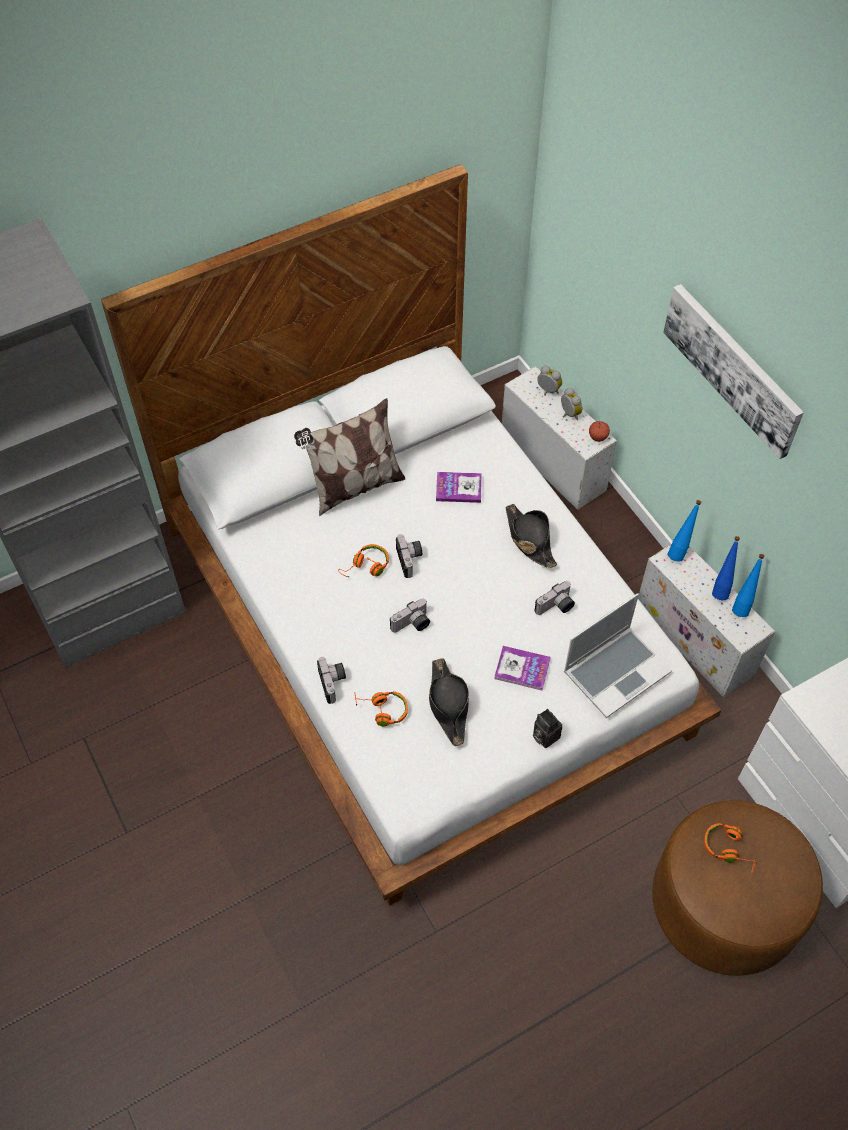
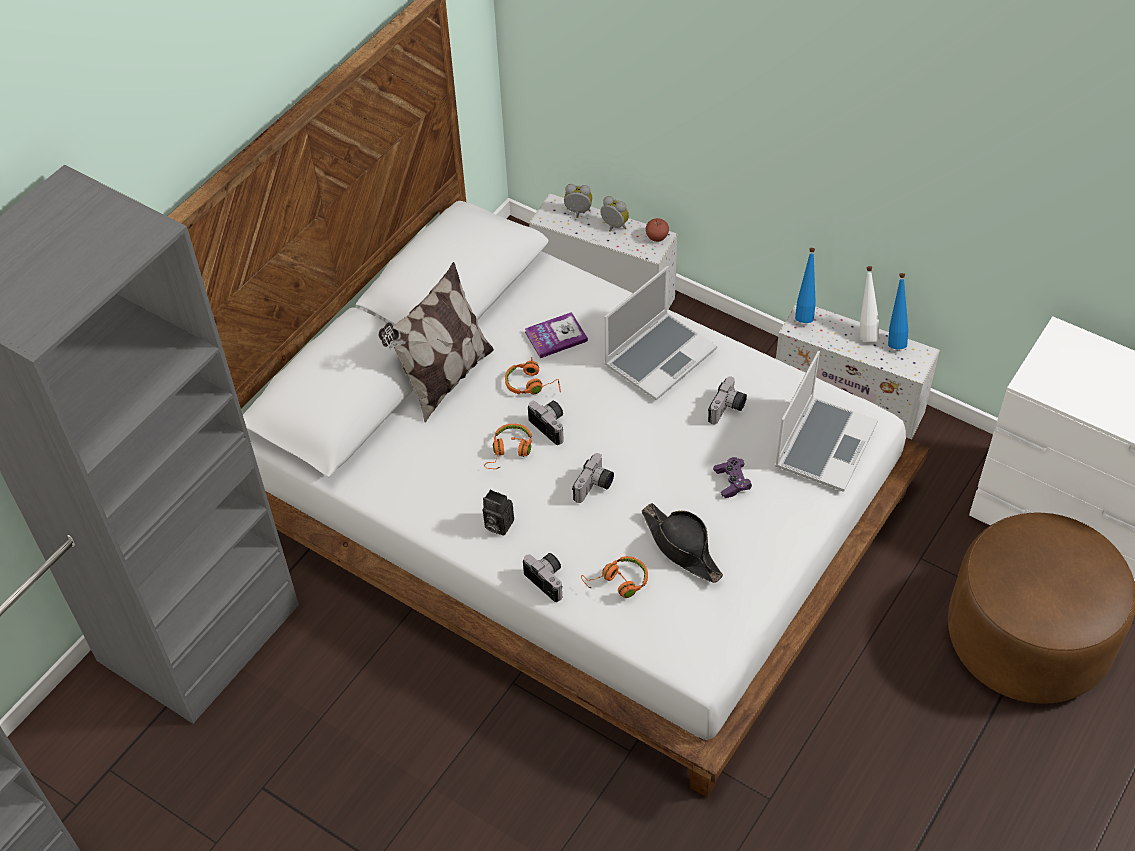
camera: 25 degrees left, 5 degrees down
(522, 669) = (732, 482): book -> purple game controller
(529, 539) = (660, 356): black hat -> laptop
(544, 736) = (794, 535): camera -> camera (497, 524)
(721, 588) = (865, 331): blue bottle -> white bottle
(728, 849) = (1025, 564): orange headphones -> orange headphones (532, 384)
(733, 368) = (814, 87): picture -> none

